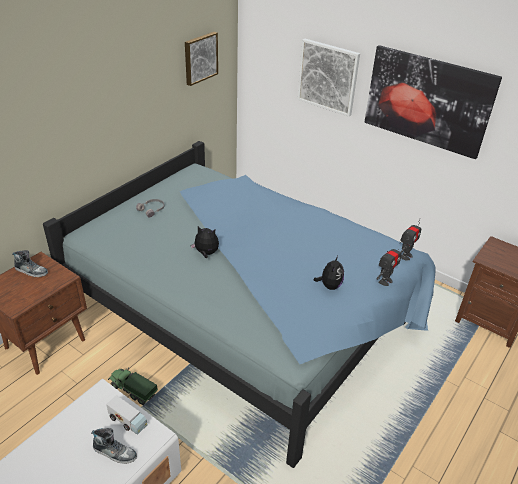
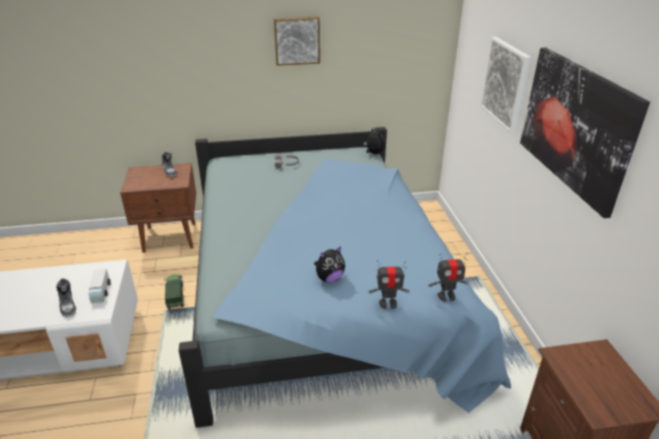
camera: 45 degrees right, 5 degrees down
(200, 58) = (399, 43): picture -> picture (297, 40)
(206, 253) = (276, 208): plush toy -> plush toy (373, 153)

